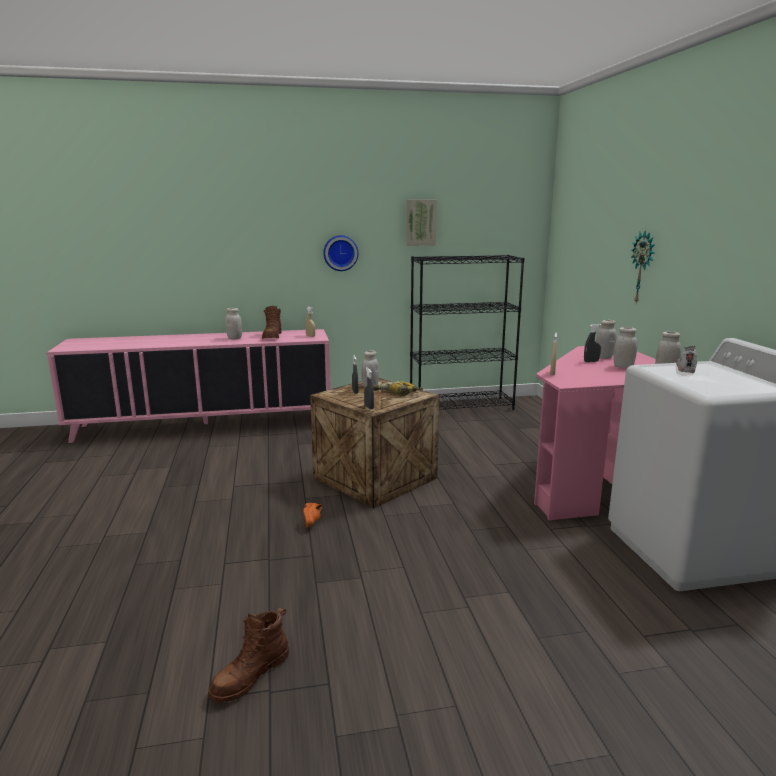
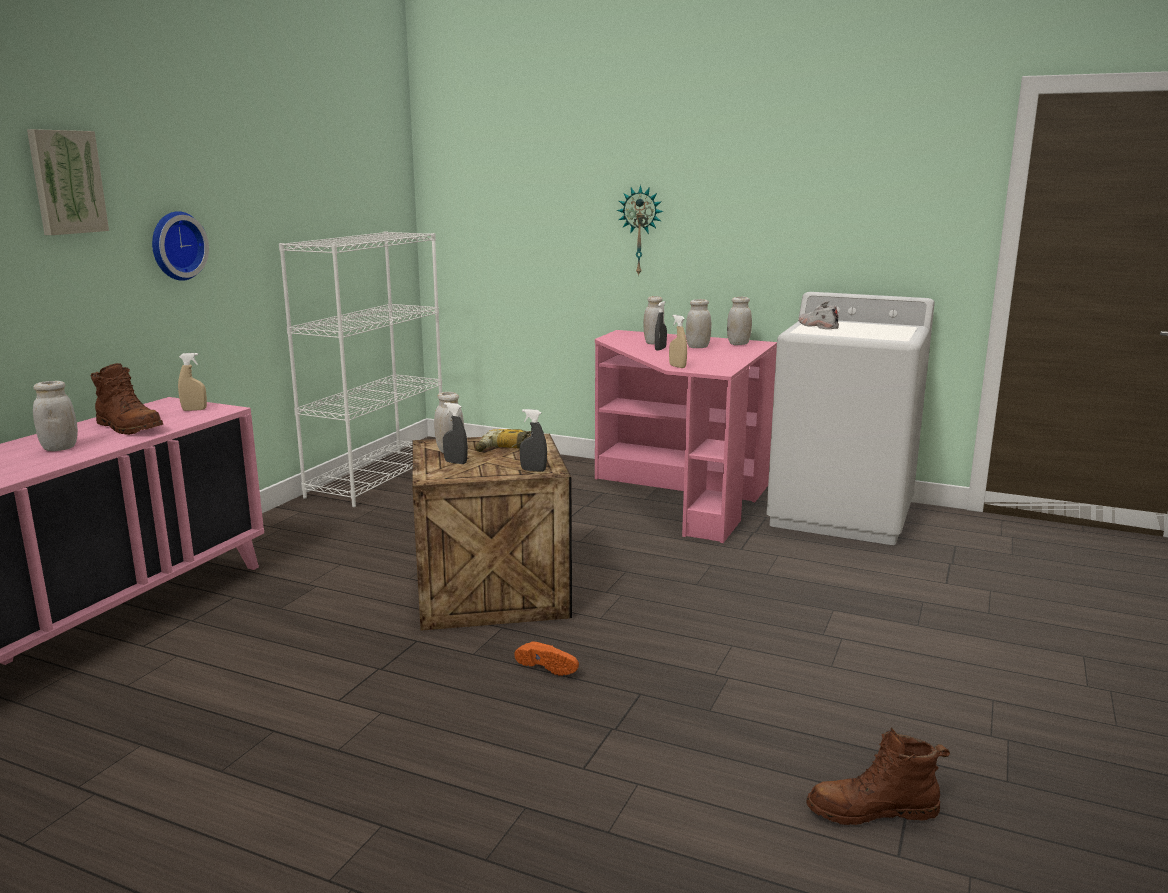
camera: 55 degrees left, 0 degrees up
(250, 675) = (872, 811): brown boot -> brown boot turned 105 degrees clockwise
(420, 222) = (279, 184): picture -> picture (66, 182)
(461, 407) = (378, 477): black bookcase -> white bookcase

